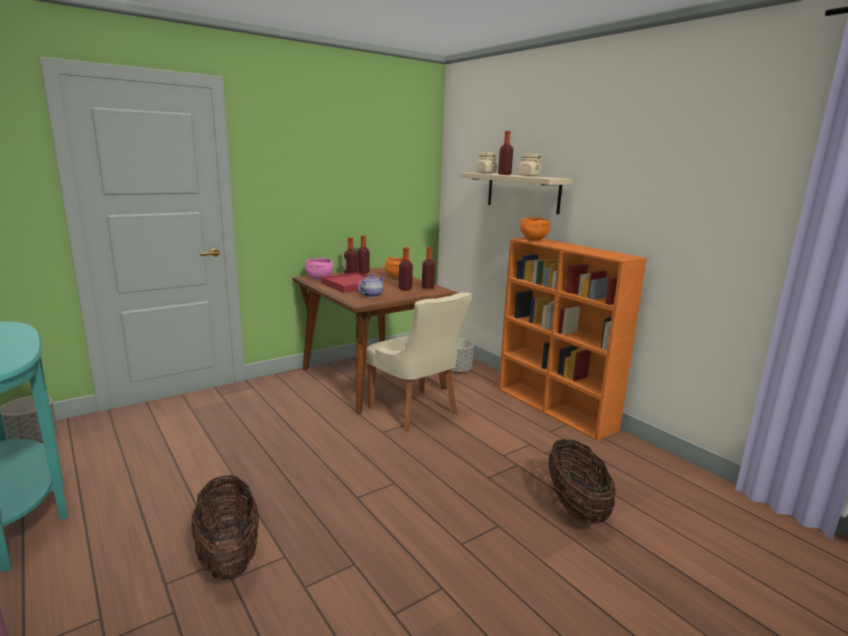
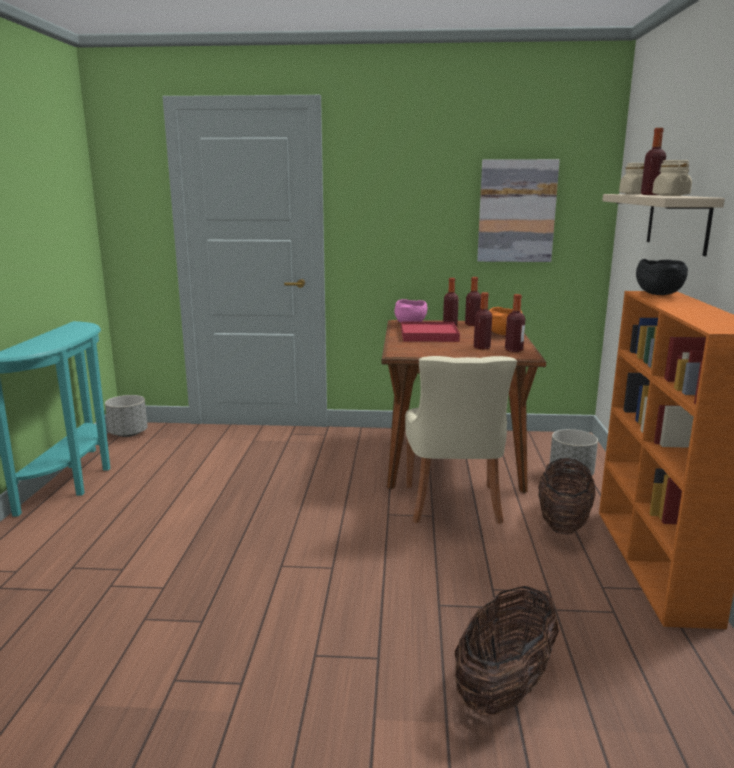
camera: 40 degrees right, 0 degrees up
(229, 555) = (130, 567): basket -> basket (563, 523)
(371, 295) = (426, 348): teapot -> none
(382, 183) = (516, 211): none -> picture
(532, 239) = (658, 294): orange bowl -> black bowl

